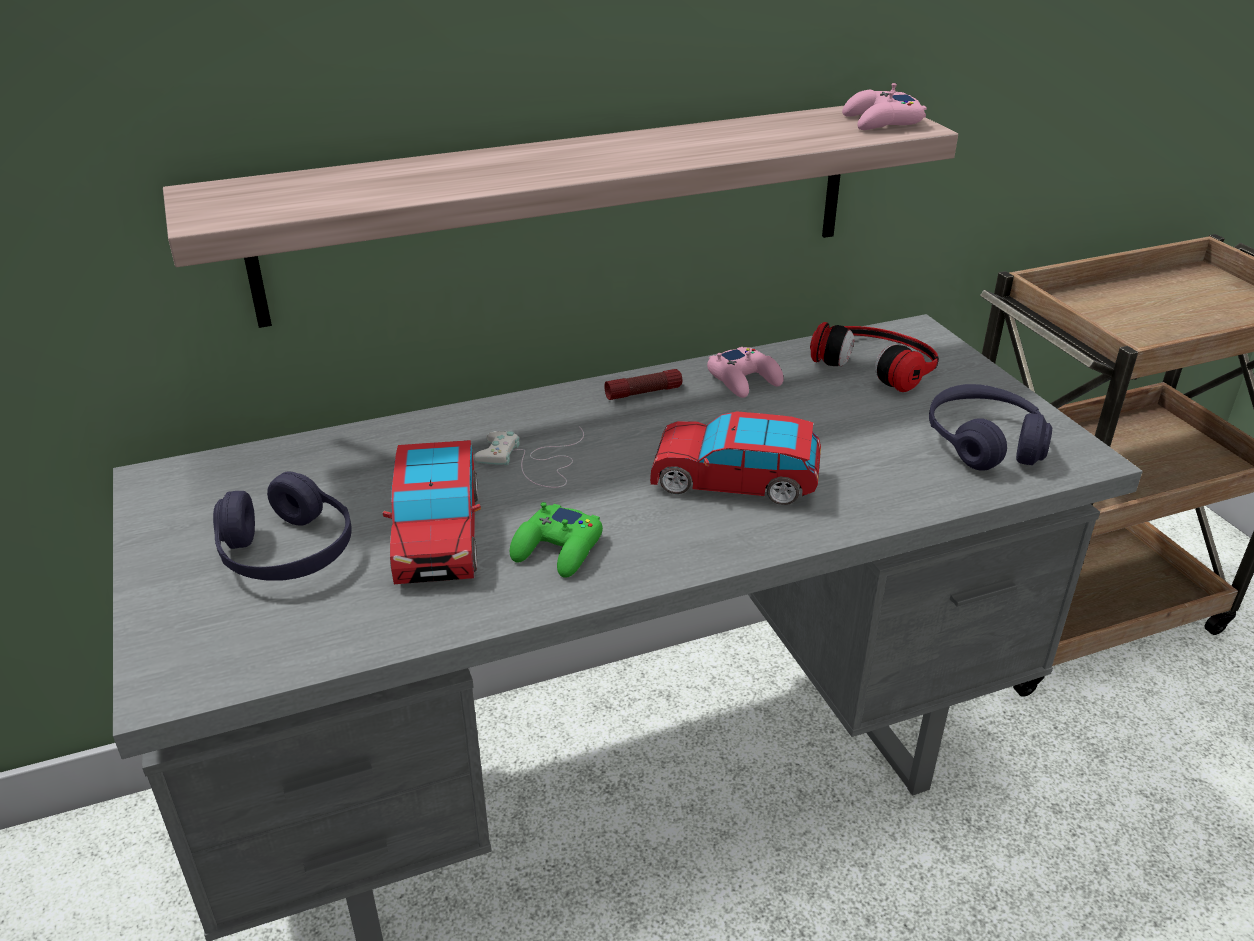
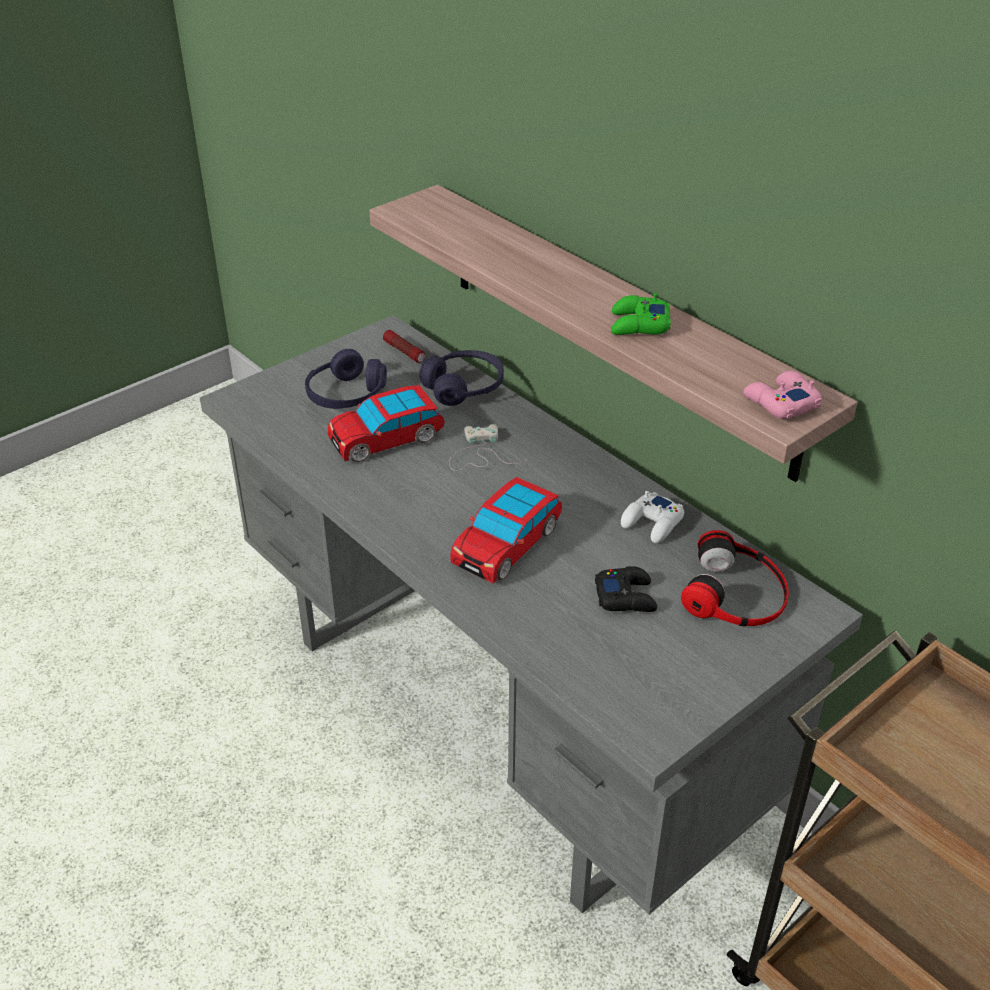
camera: 70 degrees right, 5 degrees up
(558, 549) = (392, 487): green game controller -> green game controller (638, 325)
(643, 392) = (598, 478): flashlight -> flashlight (404, 352)
(735, 480) = (507, 544): toy car -> toy car turned 135 degrees counterclockwise
(744, 379) = (652, 523): pink game controller -> white game controller
(862, 423) = (626, 596): none -> black game controller
(984, 443) = (639, 671): purple headphones -> purple headphones (463, 387)

